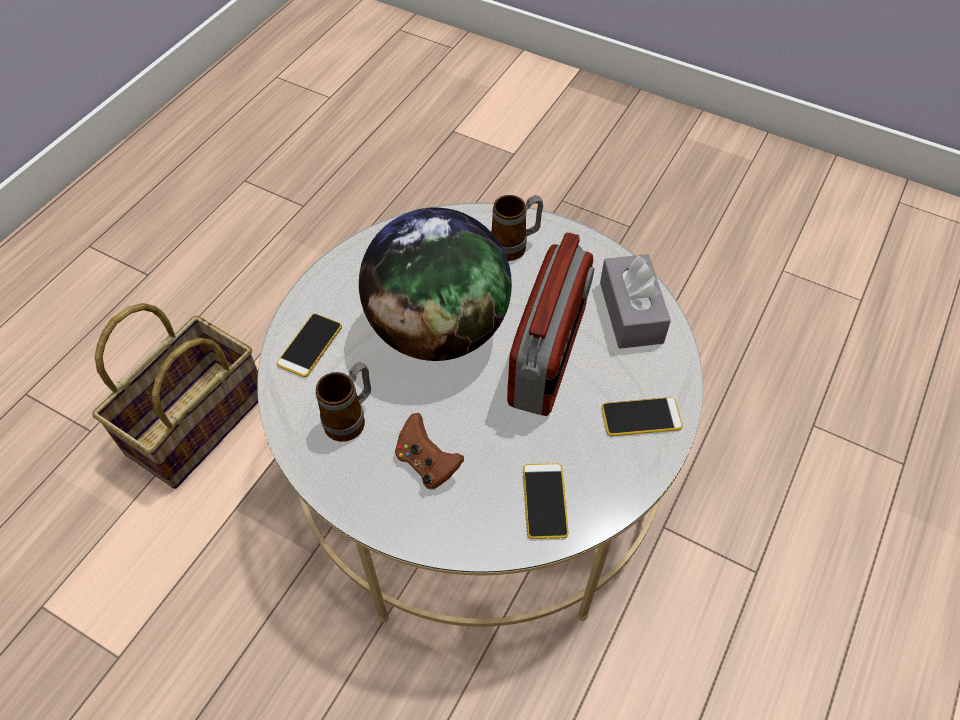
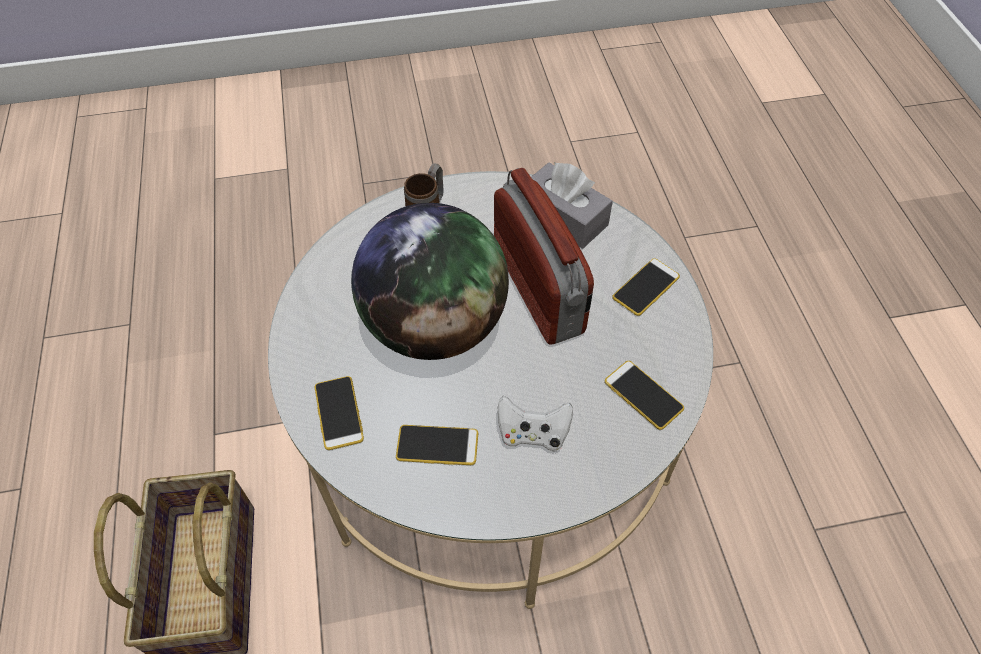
camera: 40 degrees left, 0 degrees up
(351, 418) = (437, 445): mug -> phone
(427, 463) = (533, 434): brown game controller -> white game controller

